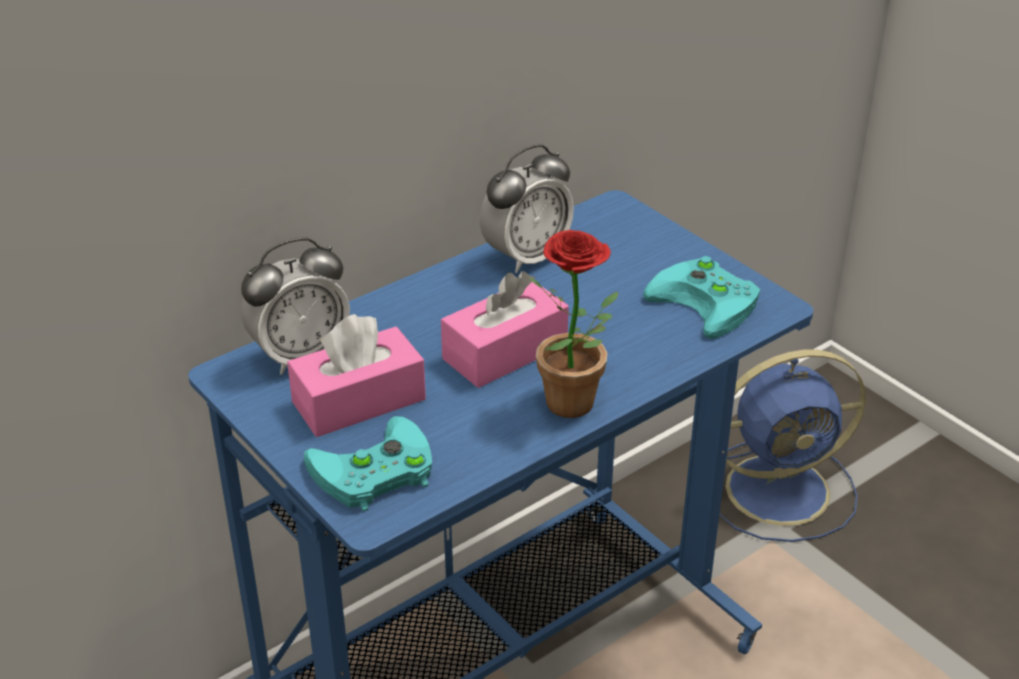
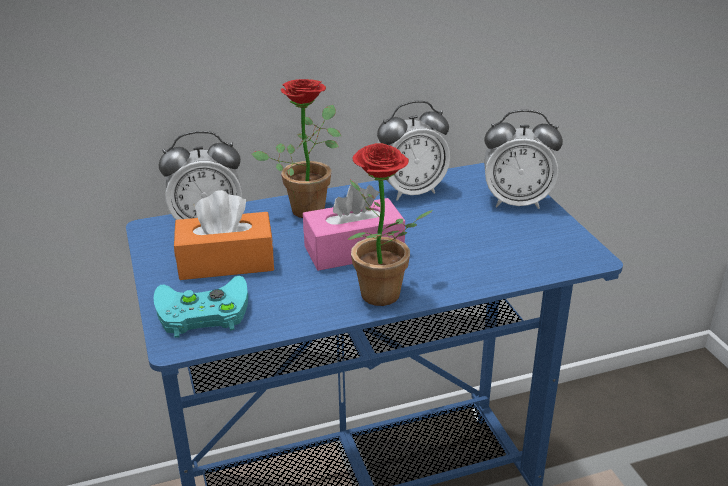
camera: 20 degrees right, 5 degrees down
(359, 401) = (226, 262): pink tissue box -> orange tissue box
(413, 302) = (309, 206): none -> potted plant
(659, 248) = (516, 202): none -> alarm clock
(709, 303) = (536, 246): turquoise game controller -> none
(782, 489) = (633, 432): blue fan -> none

